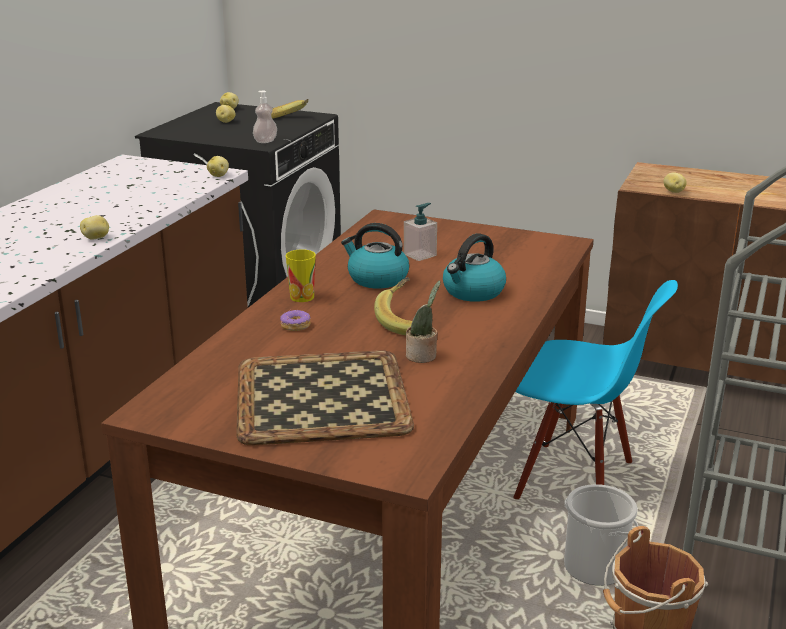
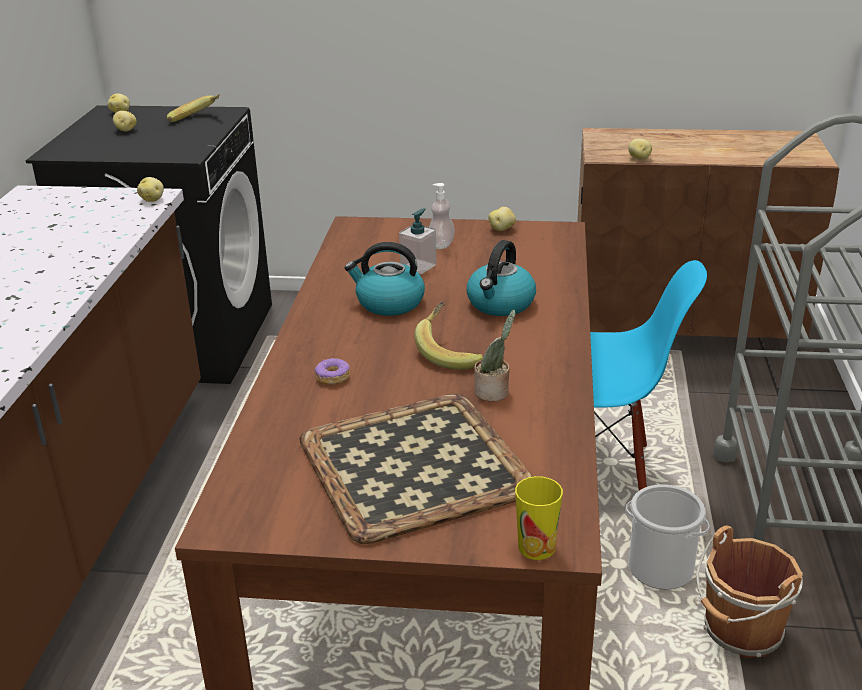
camera: 15 degrees left, 5 degrees up
(96, 238) = (52, 303): potato -> potato (502, 229)
(265, 141) = (188, 150): soap dispenser -> soap dispenser (441, 245)
(302, 297) = (319, 339): cup -> cup (536, 547)

